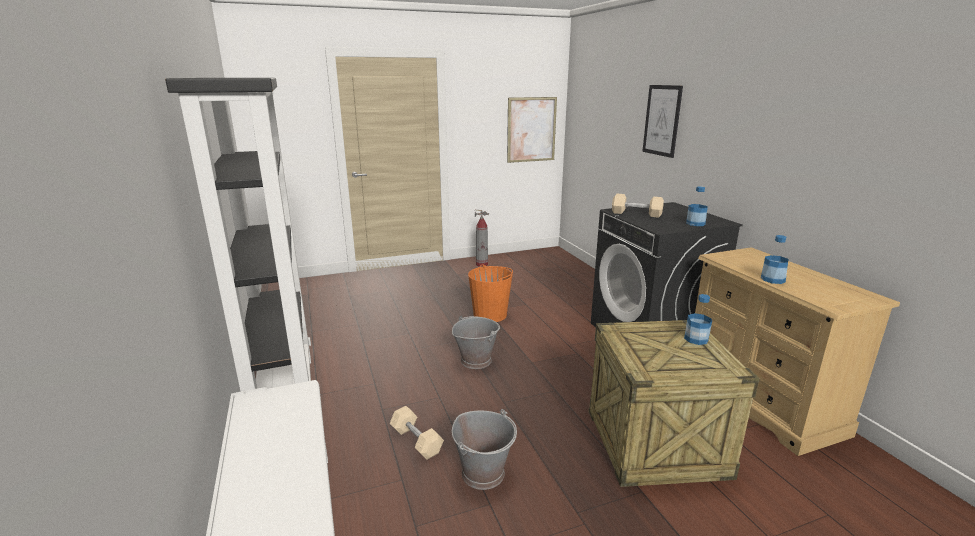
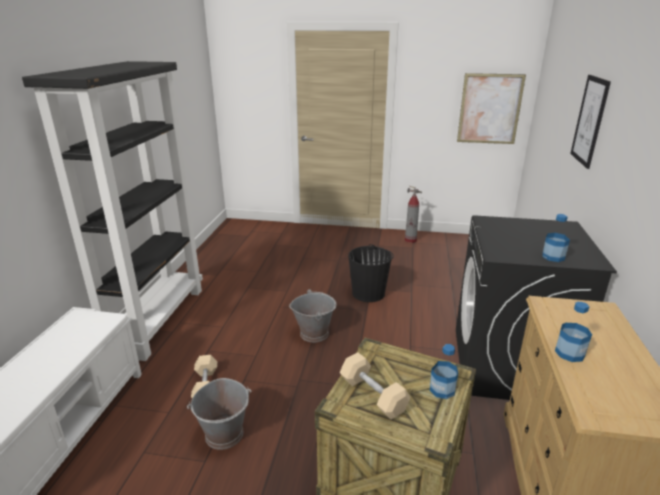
camera: 30 degrees right, 5 degrees up
(490, 315) = (368, 293): orange bucket -> black bucket
(636, 214) = (502, 229): beige dumbbell -> beige dumbbell (373, 395)

